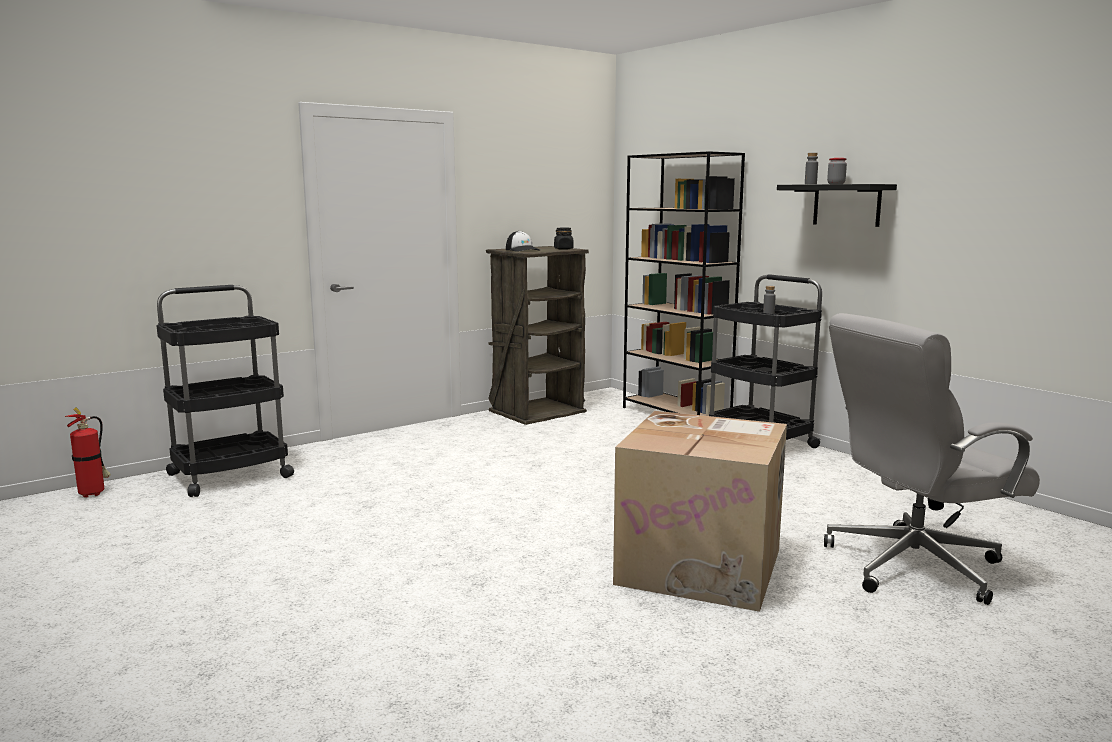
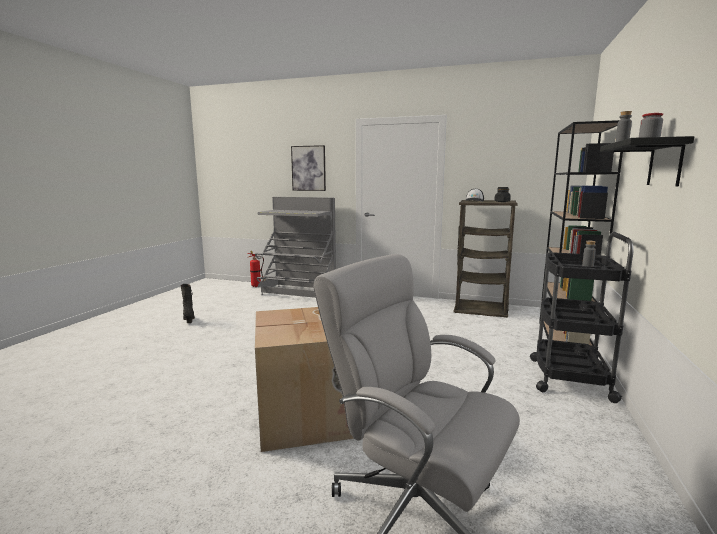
camera: 55 degrees right, 0 degrees up
(165, 588) = (189, 320): none -> black boot
(198, 199) = (308, 168): none -> picture
(230, 476) = (297, 293): black cart -> grey shoe rack

